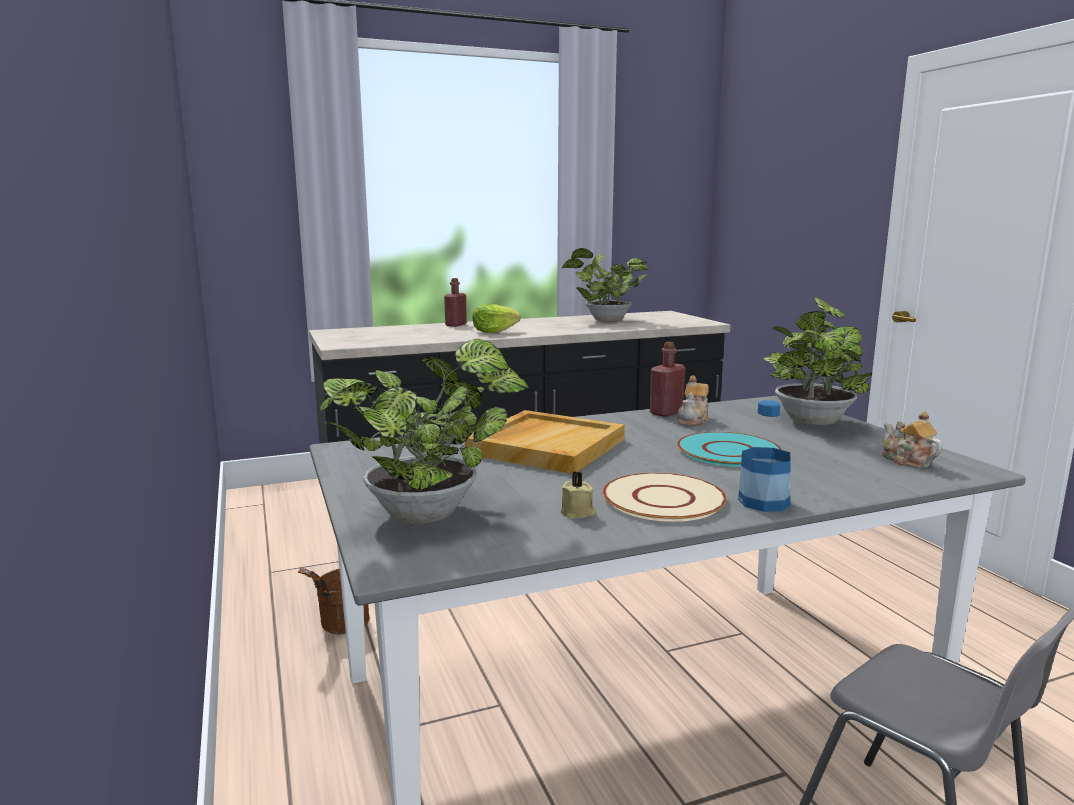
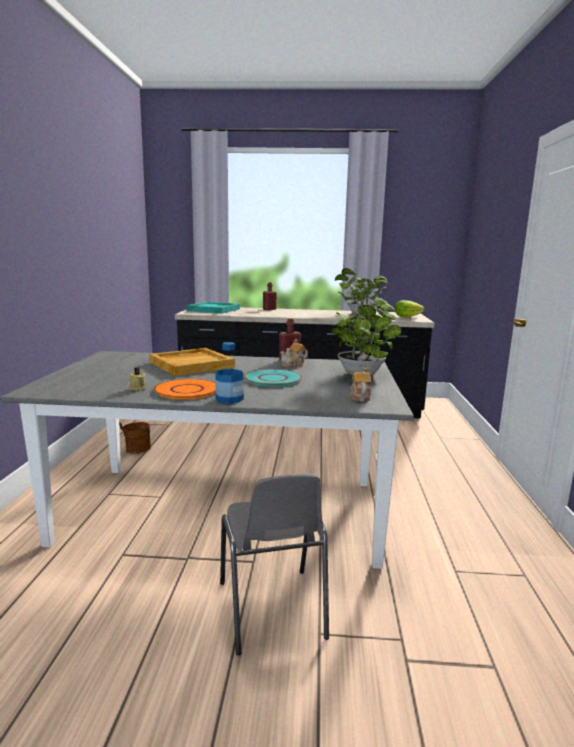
camera: 25 degrees right, 0 degrees up
(367, 335) = (213, 310): none -> turquoise tray
(430, 512) = (84, 378): potted plant -> none
(493, 331) = (279, 314): lettuce -> lettuce (407, 317)
(663, 499) = (187, 390): beige plate -> orange plate

